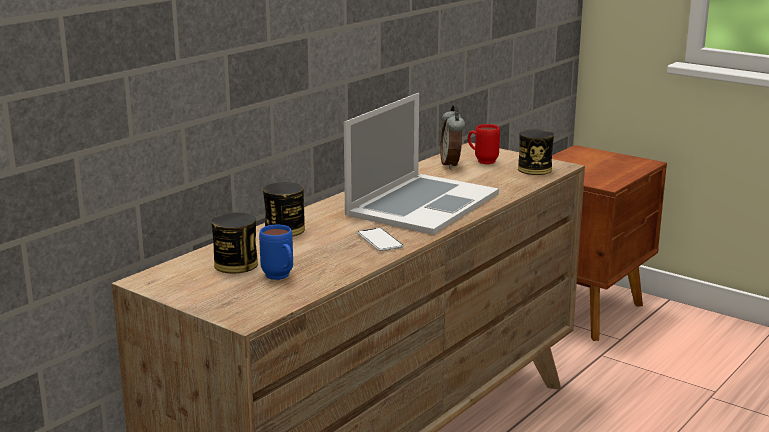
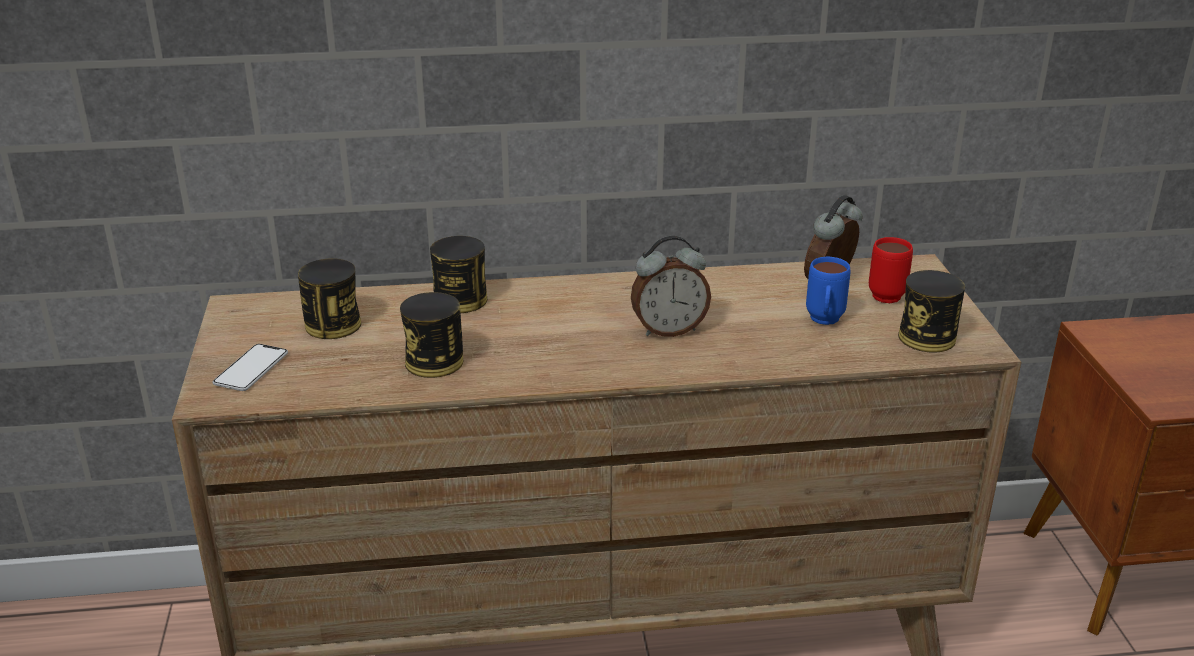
camera: 45 degrees right, 10 degrees up
(280, 278) = (332, 363): blue mug -> blue mug (824, 322)
(337, 256) = (434, 362): none -> can
(380, 241) = (515, 362): phone -> phone (251, 369)
(422, 204) = (668, 330): laptop -> alarm clock

